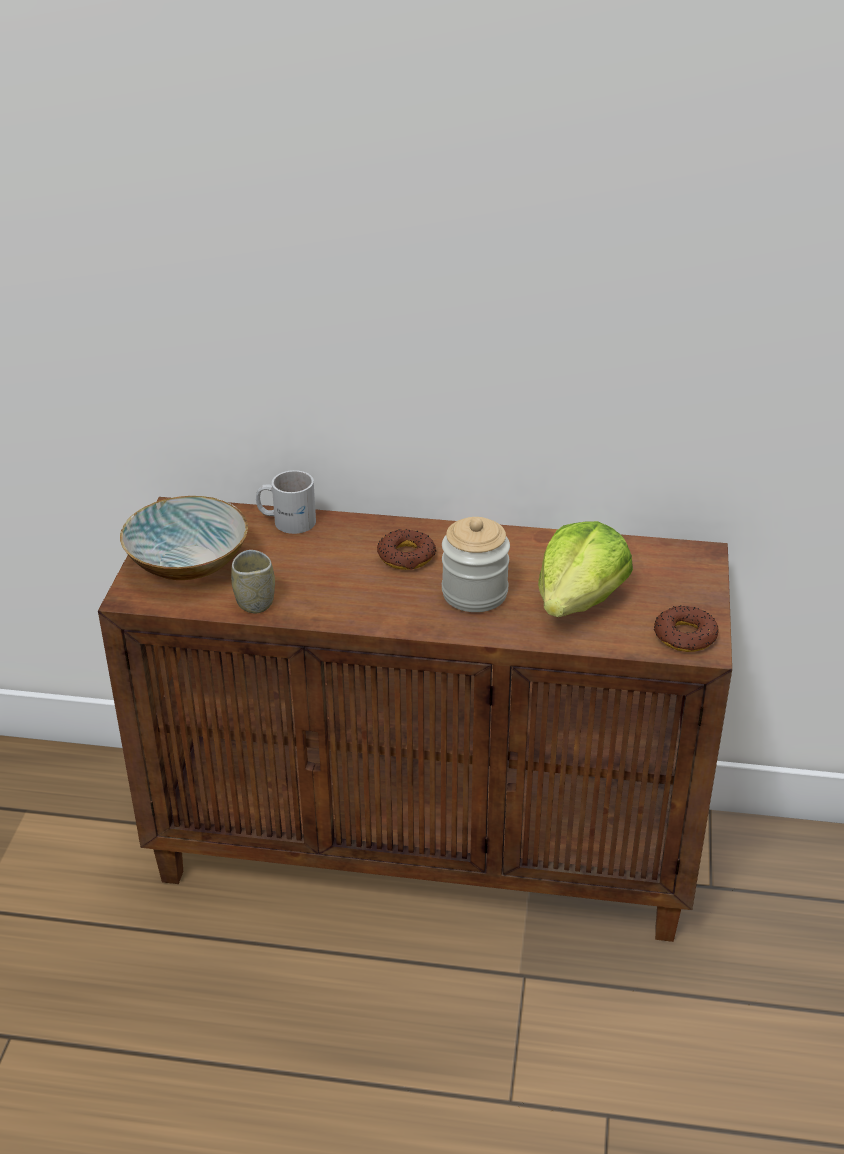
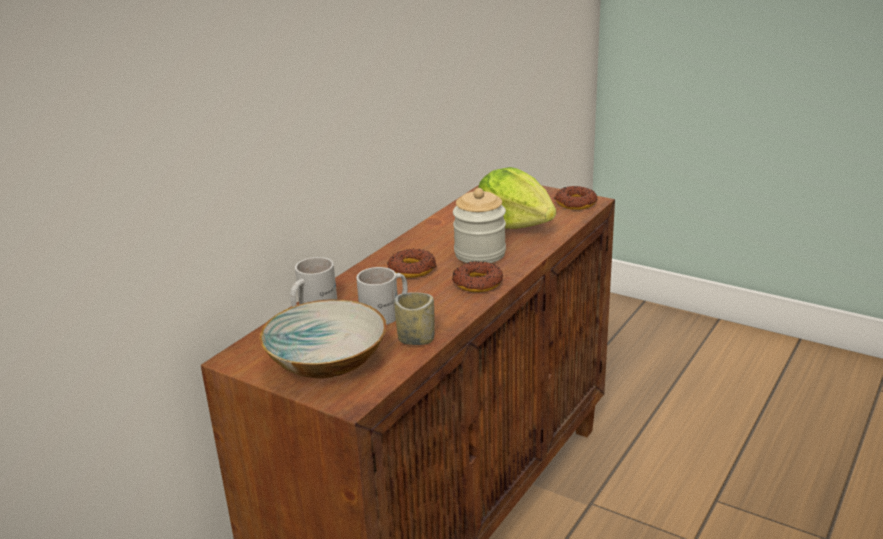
camera: 65 degrees left, 10 degrees down
(298, 569) = (386, 313): none -> white mug
(399, 610) = (477, 283): none -> donut

